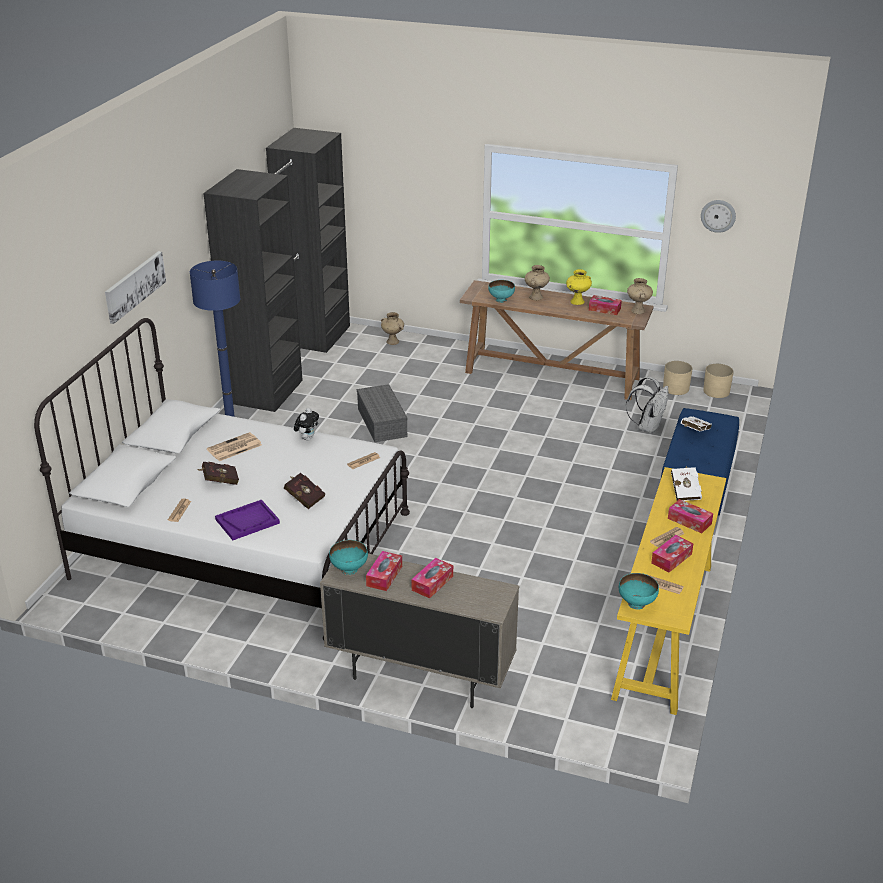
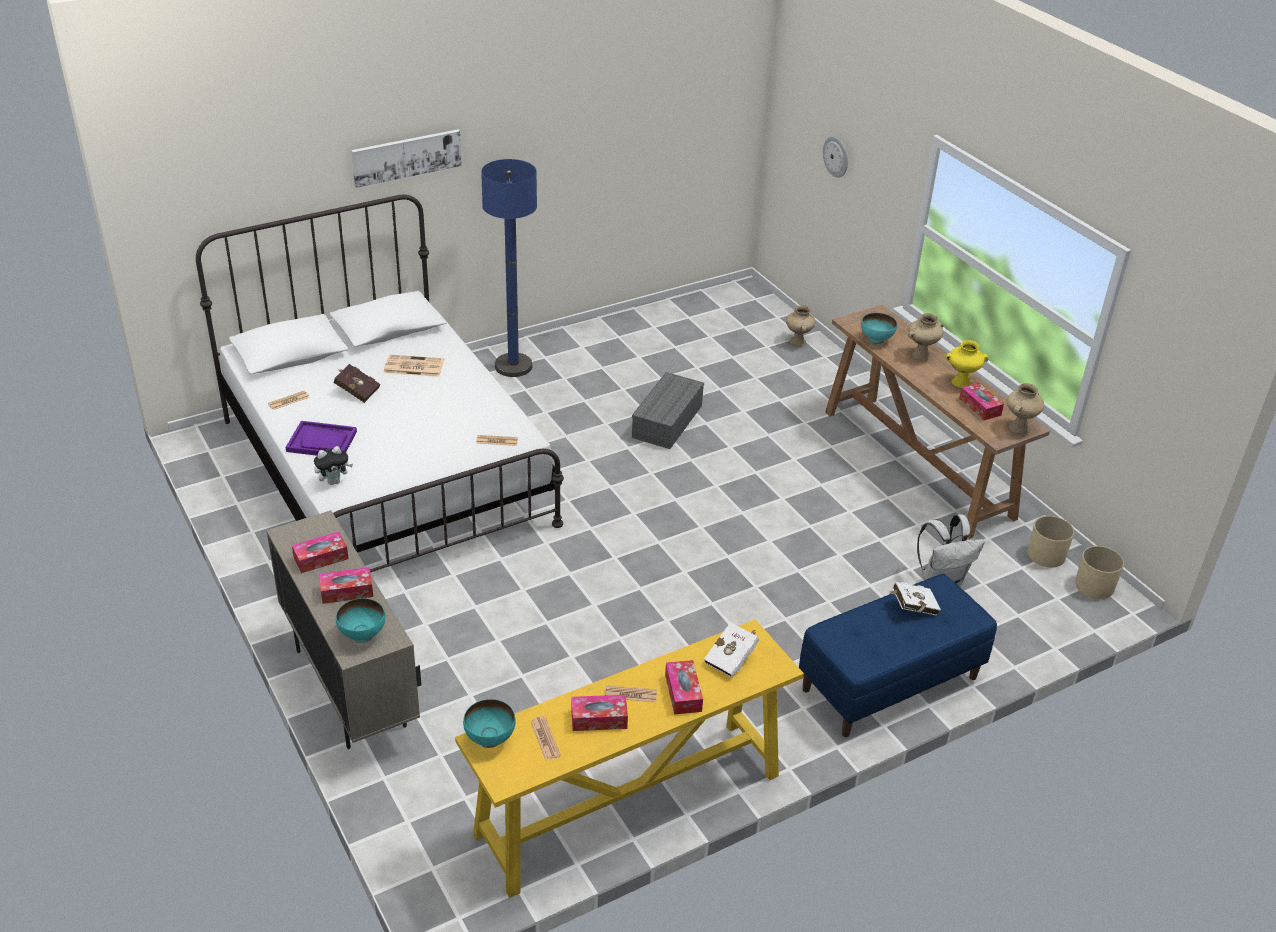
camera: 40 degrees right, 5 degrees up
(292, 362) = (670, 316): black wardrobe -> none
(304, 498) = (396, 446): red book -> none
(307, 438) = (484, 391): plush toy -> plush toy (334, 481)
(349, 569) = (305, 533): turquoise bowl -> turquoise bowl (363, 635)
(718, 215) = (1162, 344): wall clock -> wall clock (836, 156)

